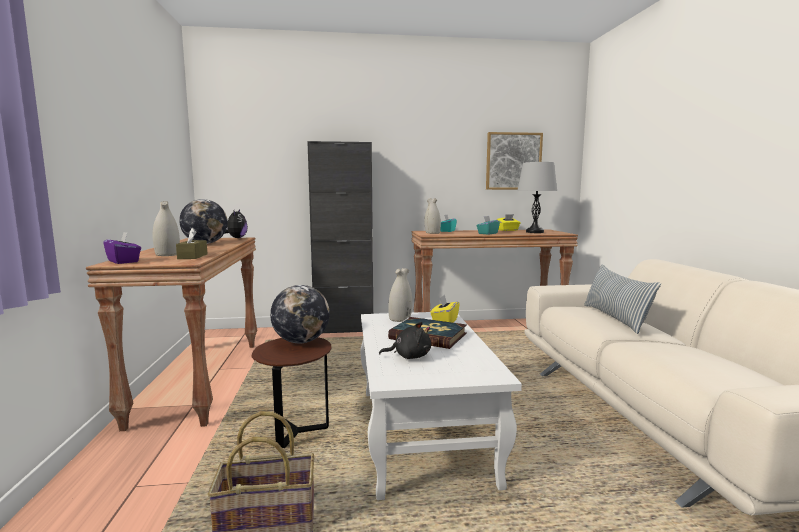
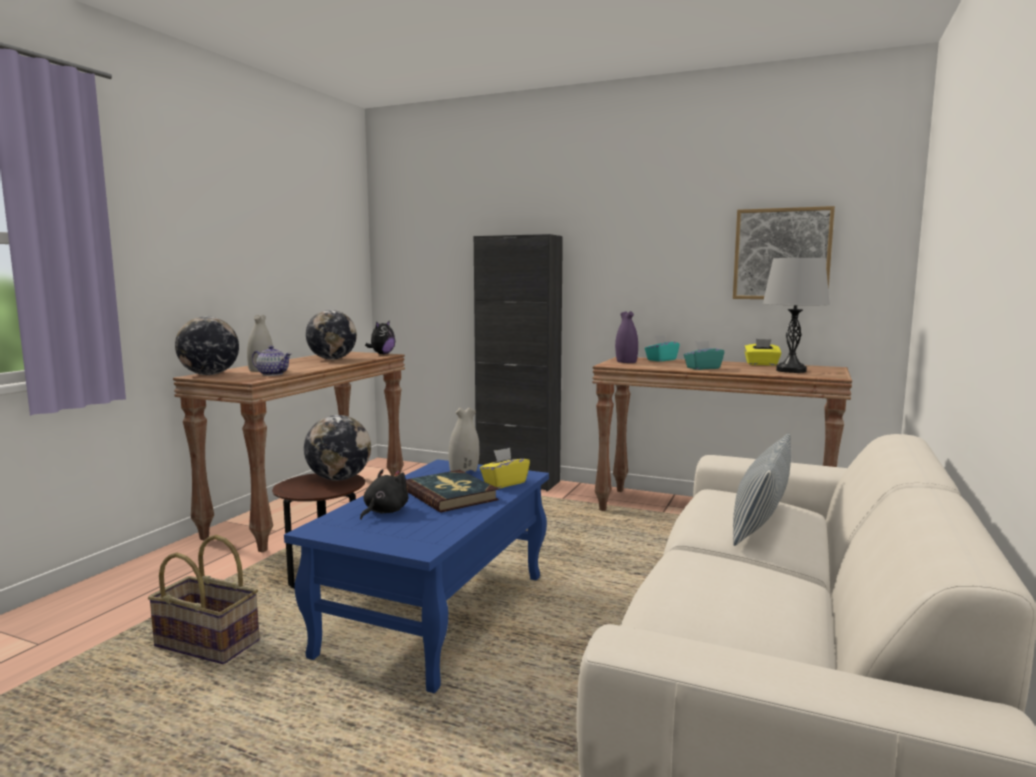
camera: 30 degrees right, 0 degrees up
(124, 261) = (209, 374): purple tissue box -> globe
(192, 256) = (272, 374): brown tissue box -> teapot
(409, 356) = (384, 511): black plush toy -> black plush toy turned 90 degrees counterclockwise
(423, 434) = (435, 615): white coffee table -> blue coffee table
(432, 233) = (626, 362): white vase -> purple vase

